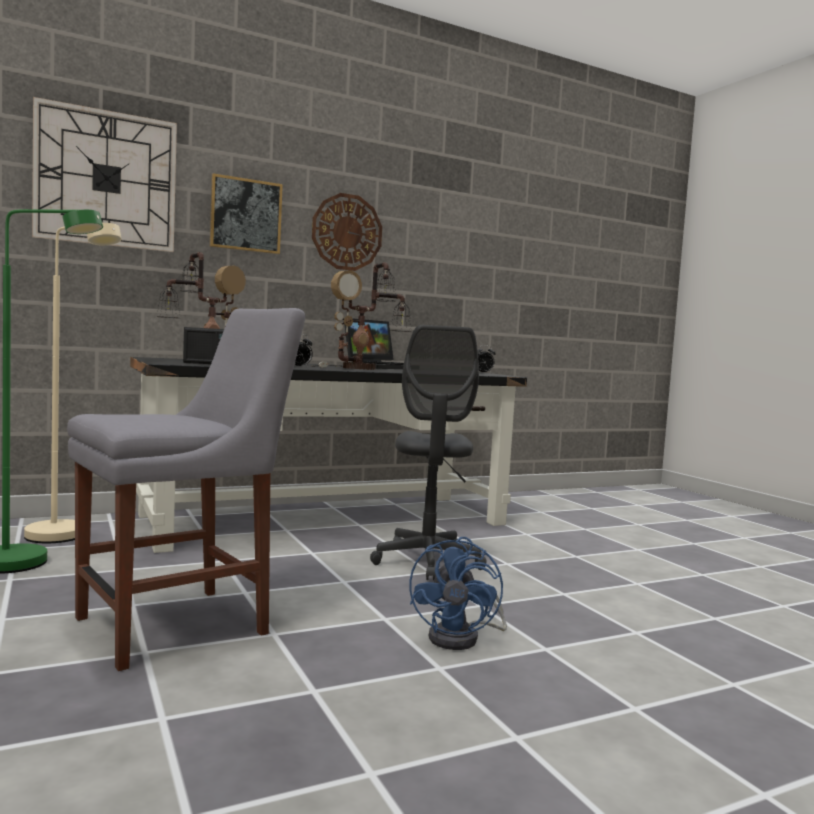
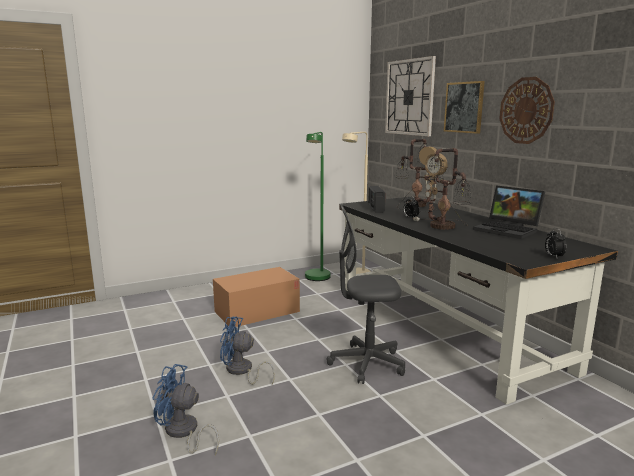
camera: 90 degrees right, 10 degrees up
(182, 624) = (257, 311): grey chair -> cardboard box
(666, 678) = (183, 433): none -> blue fan

